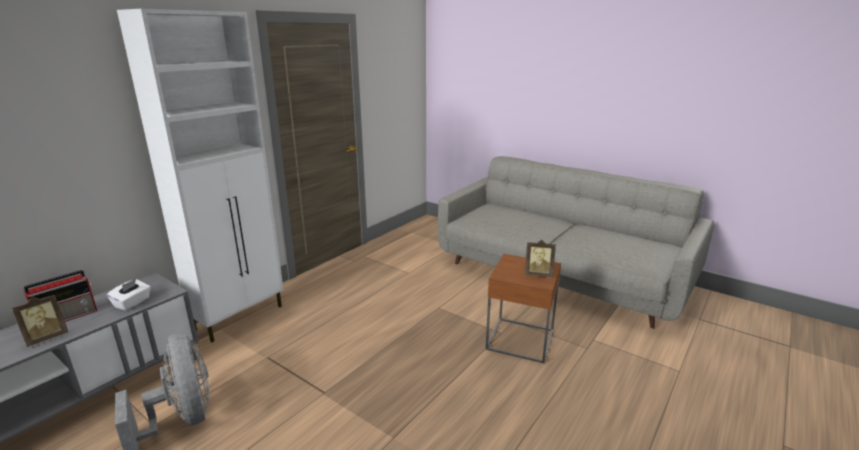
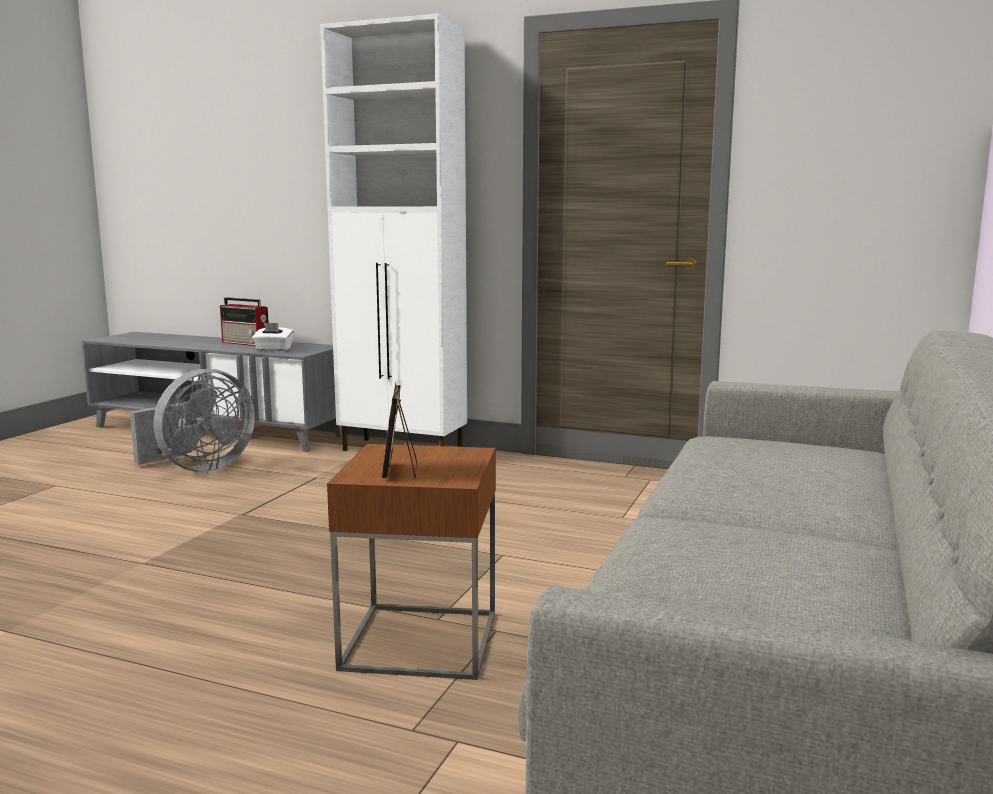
camera: 75 degrees right, 10 degrees down
(47, 337) = (209, 345): picture frame -> none

